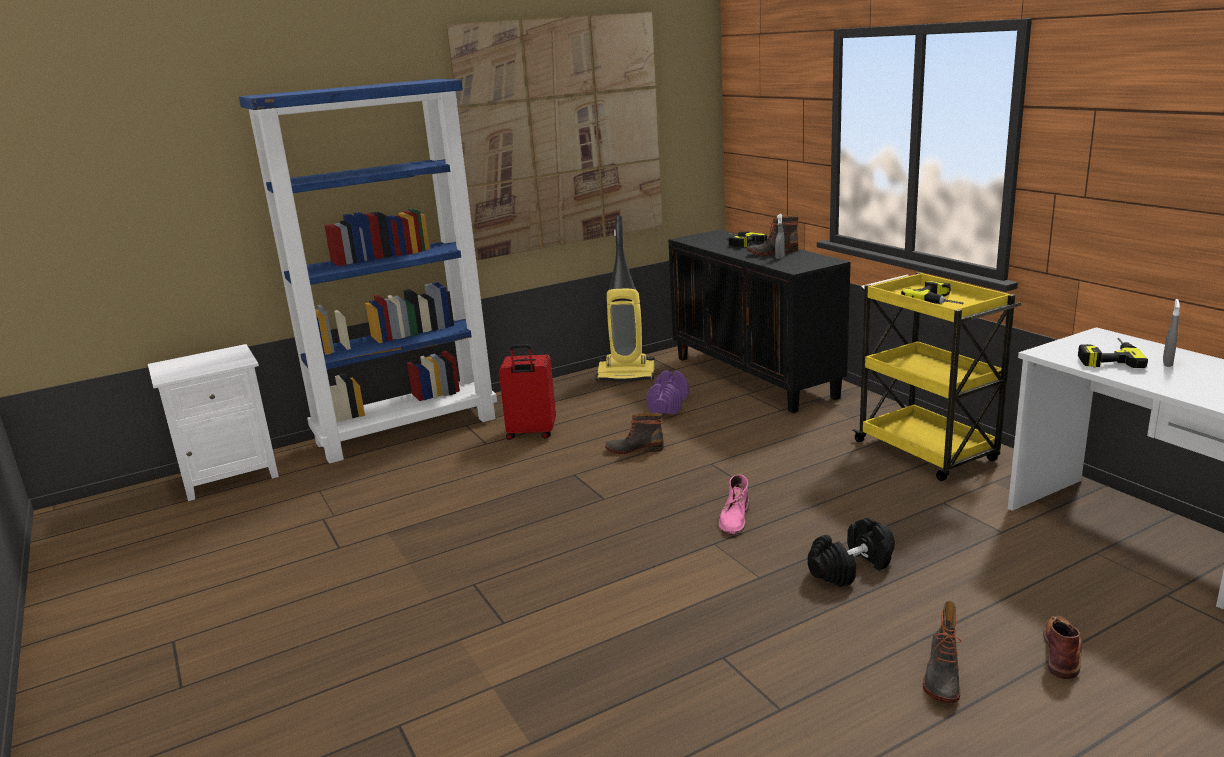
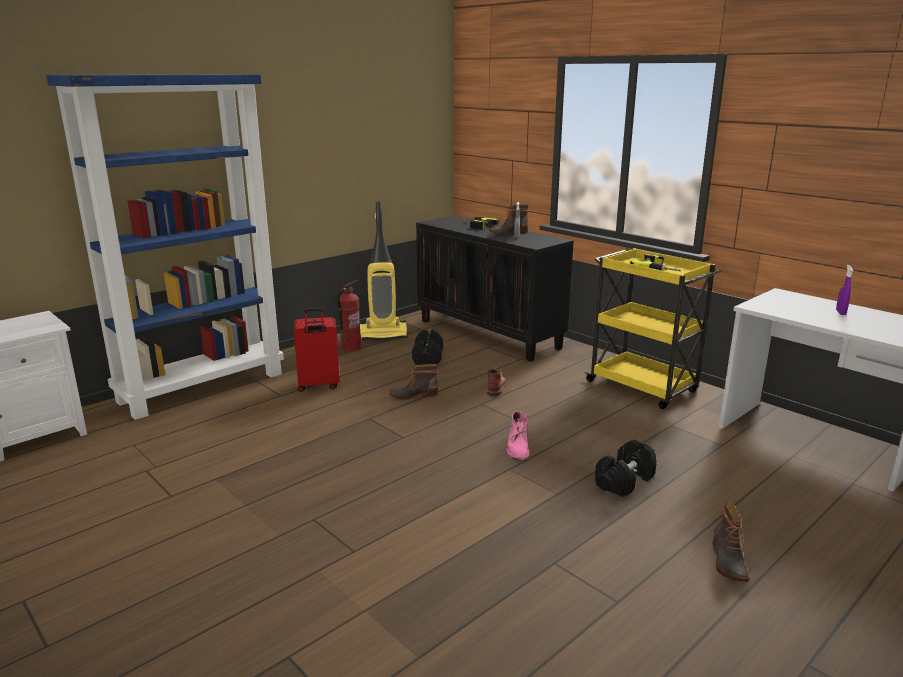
camera: 15 degrees left, 0 degrees up
(563, 134) = (333, 131): picture -> none
(583, 390) = (351, 348): none -> fire extinguisher
(668, 405) = (428, 358): purple dumbbell -> black dumbbell
(1062, 650) = (802, 531): brown boot -> brown boot (496, 386)
(1106, 357) = (797, 309): power drill -> none
(1167, 363) = (840, 312): grey spray bottle -> purple spray bottle

